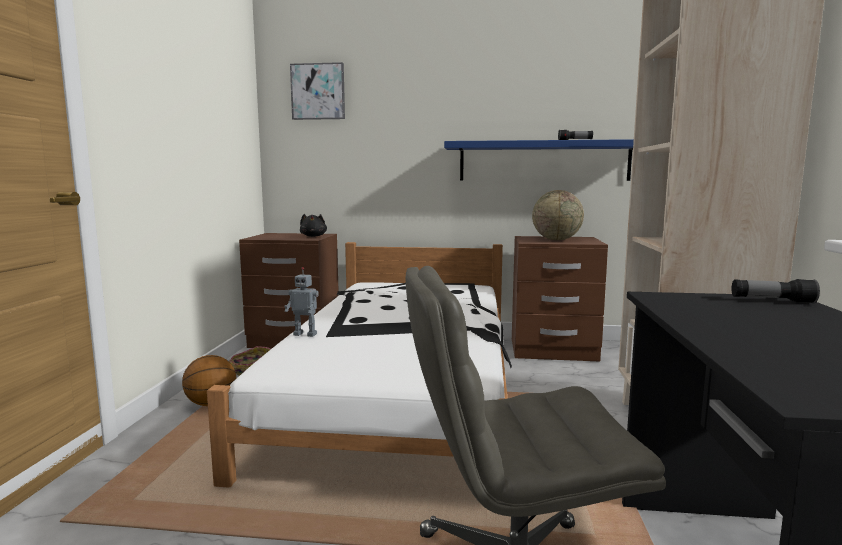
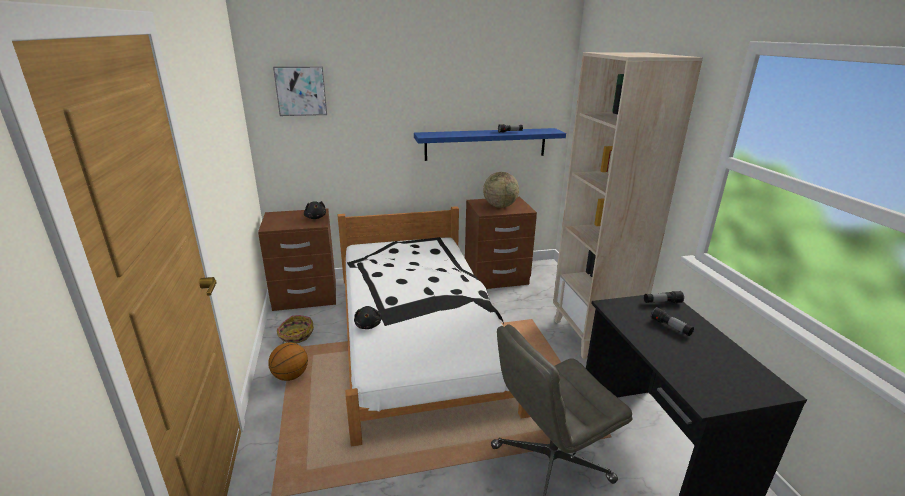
camera: 20 degrees left, 15 degrees up
(305, 334) = (368, 325): toy robot -> black plush toy
(774, 320) = (670, 327): none -> flashlight

